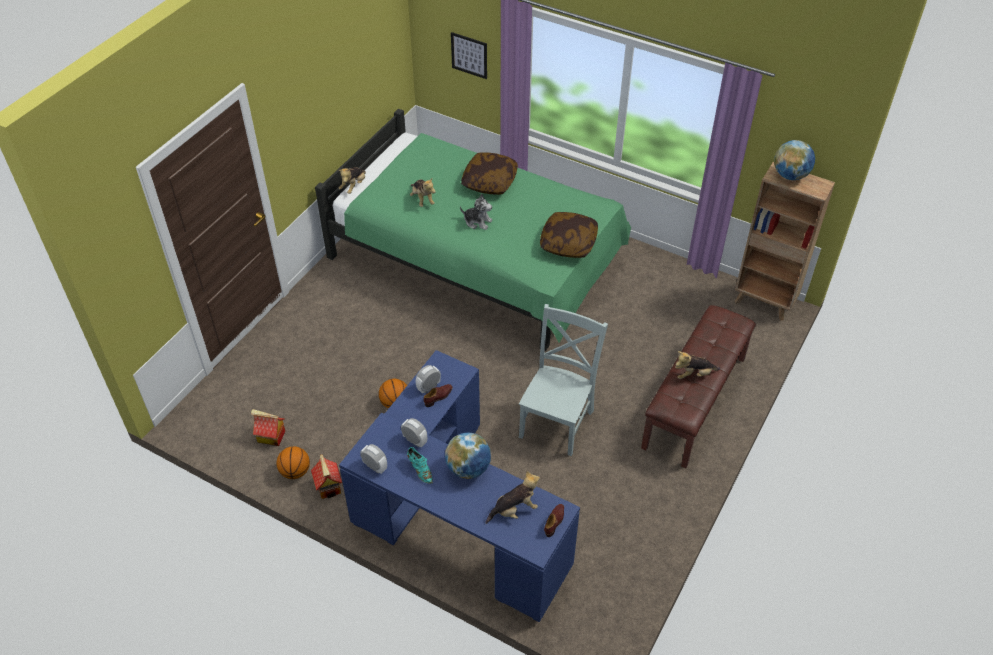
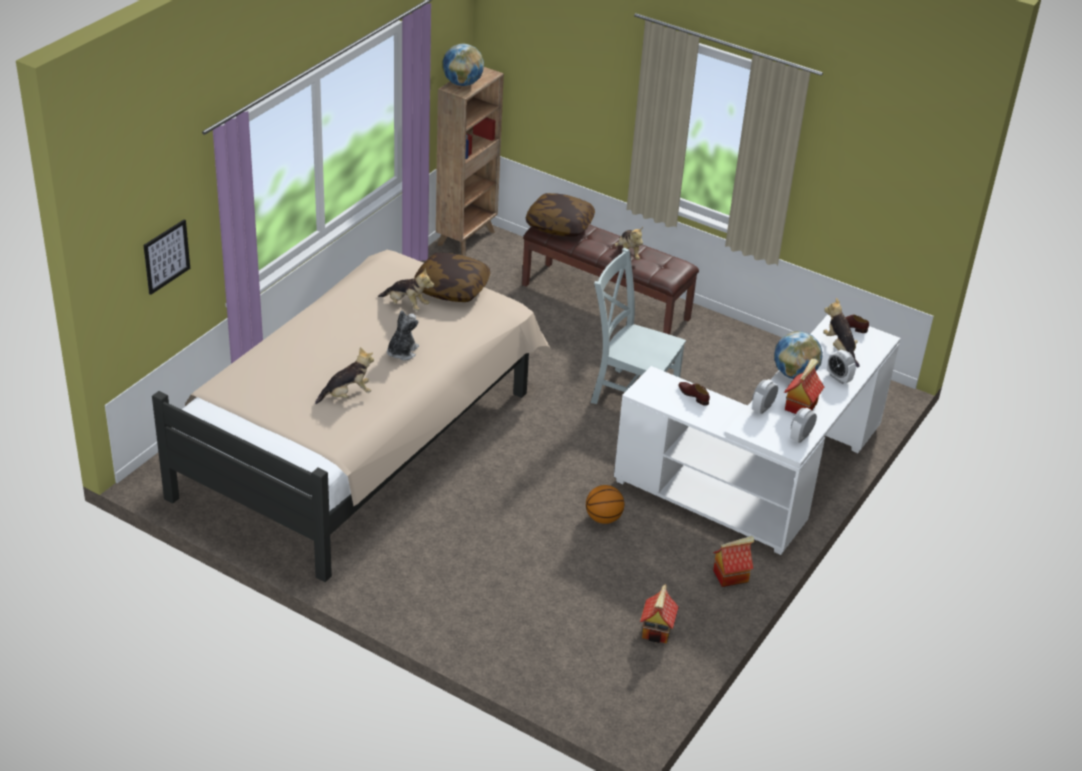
camera: 90 degrees left, 10 degrees down
(295, 472) = (711, 606): basketball -> none
(353, 186) = (299, 460): plush toy -> plush toy (406, 305)
(420, 470) = (800, 406): turquoise shoe -> toy house
(428, 387) = (679, 402): alarm clock -> alarm clock (838, 378)
(453, 518) = (765, 478): blue desk -> white desk
(478, 262) = (362, 436): green bed -> beige bed
(489, 181) = (323, 337): pillow -> pillow (559, 225)

